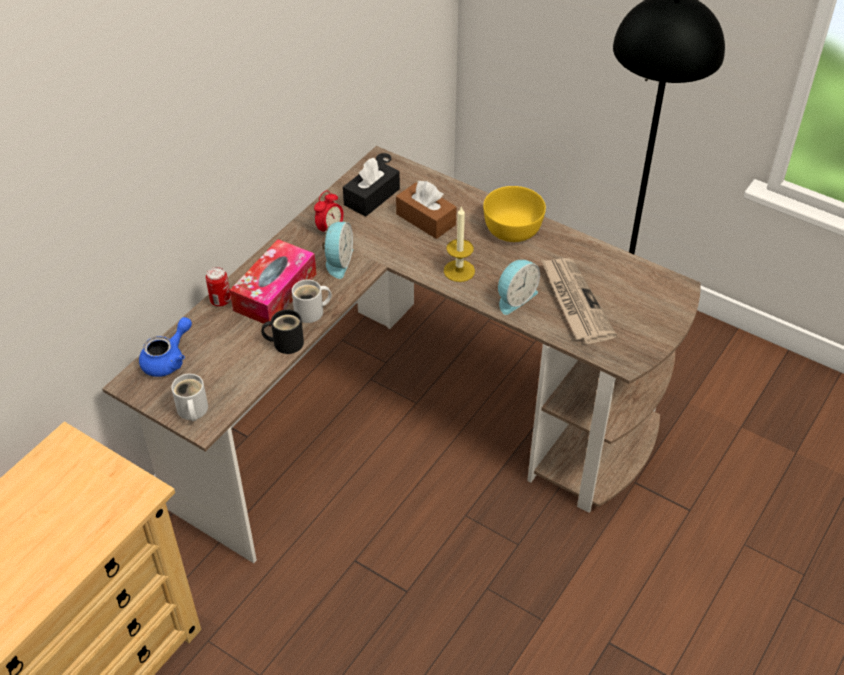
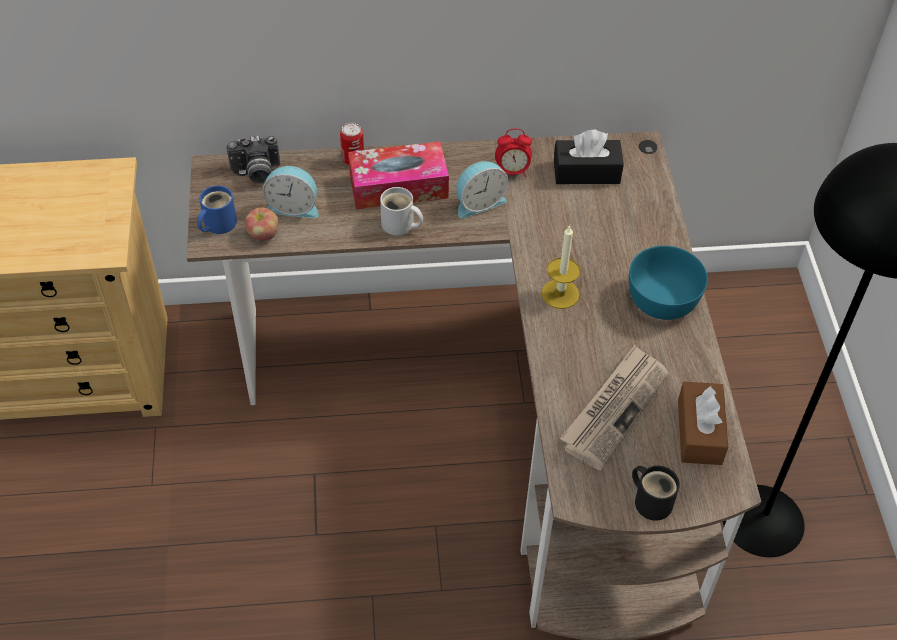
camera: 50 degrees right, 5 degrees up
(168, 359) = (256, 172): blue teapot -> camera
(191, 411) = (217, 223): white mug -> blue mug
(234, 390) = (263, 234): none -> apple
(285, 342) = (348, 231): black mug -> black mug (651, 500)
(426, 219) = (601, 227): brown tissue box -> brown tissue box (699, 432)
(513, 228) = (663, 298): yellow bowl -> turquoise bowl
(515, 298) = (569, 358): alarm clock -> alarm clock (293, 206)

